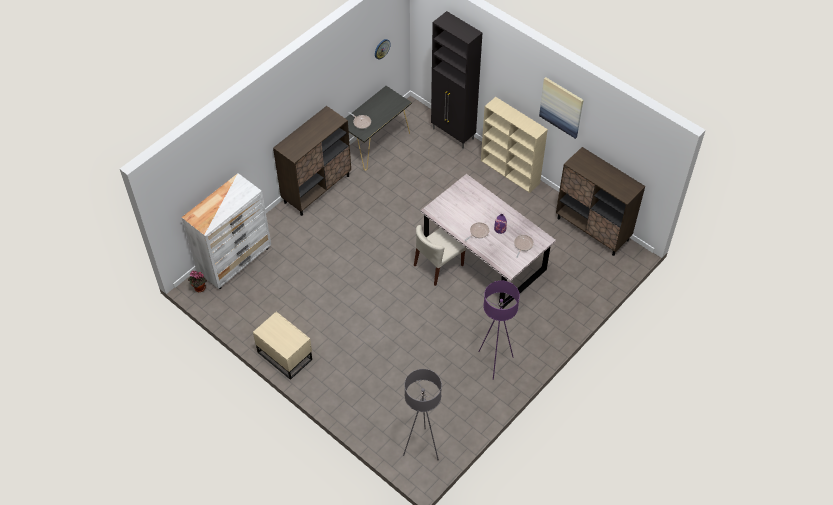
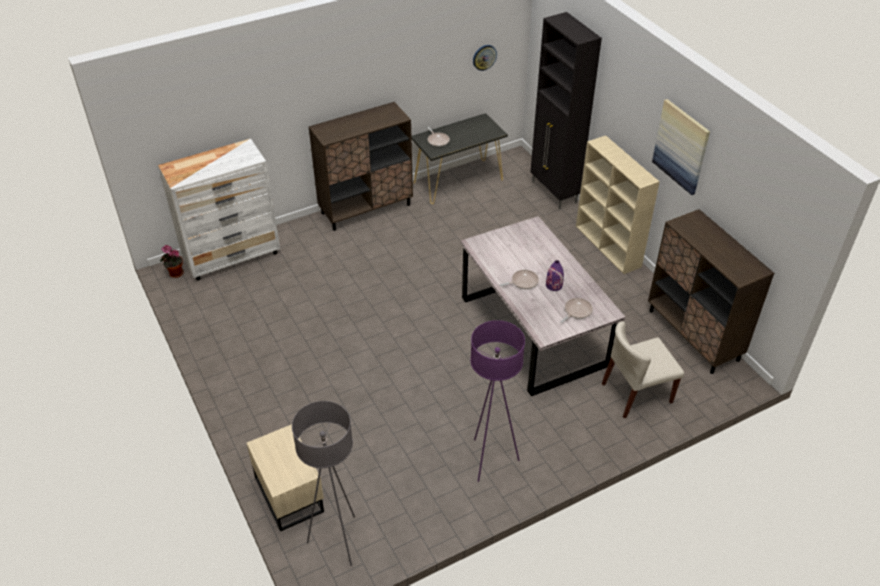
camera: 20 degrees right, 10 degrees down
(285, 354) = (228, 371): beige nightstand -> beige nightstand (290, 493)
(438, 265) = (469, 324): beige chair -> beige chair (636, 393)

